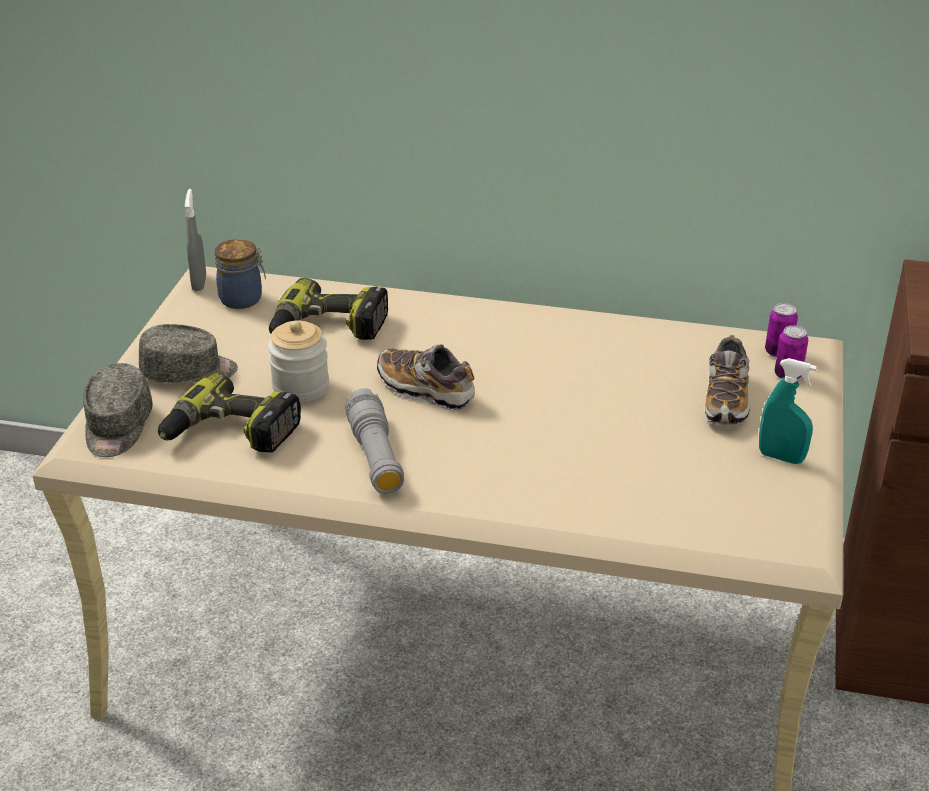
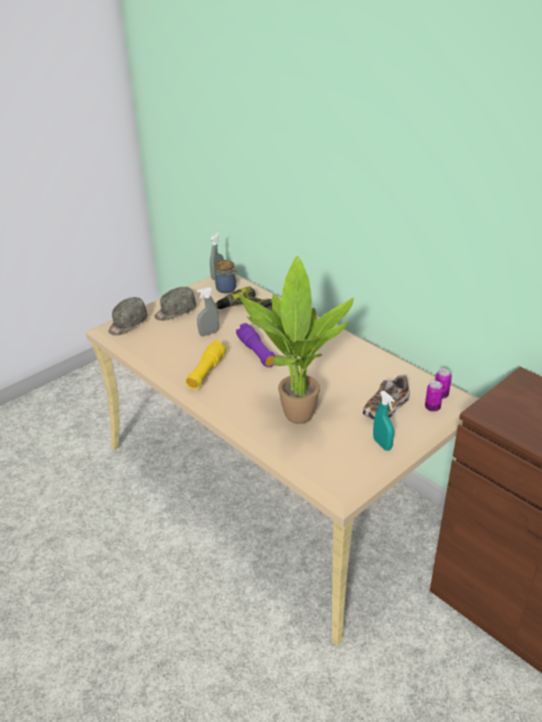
camera: 35 degrees right, 0 degrees up
(189, 372) = (175, 312): grey cap -> grey cap turned 120 degrees clockwise
(230, 433) = (163, 342): power drill -> none
(300, 387) = (209, 333): jar -> grey spray bottle
(375, 456) = (206, 372): grey flashlight -> yellow flashlight
(425, 390) = (256, 352): shoe -> purple flashlight
(605, 468) = (294, 415): none -> potted plant

